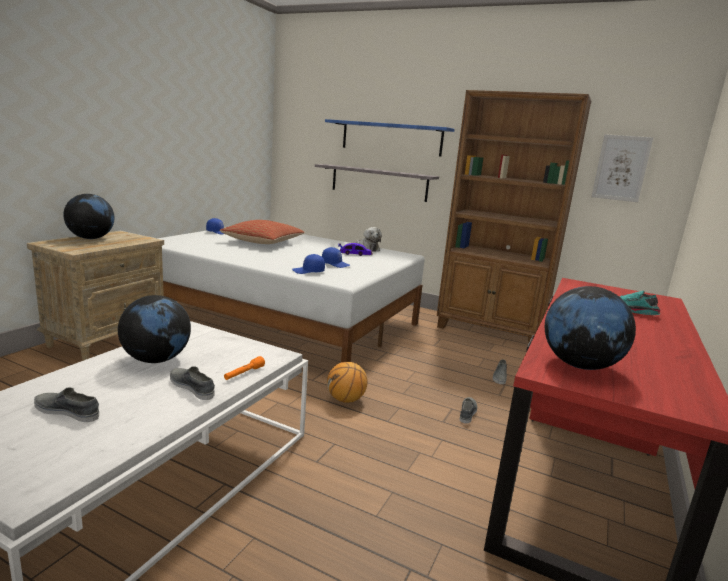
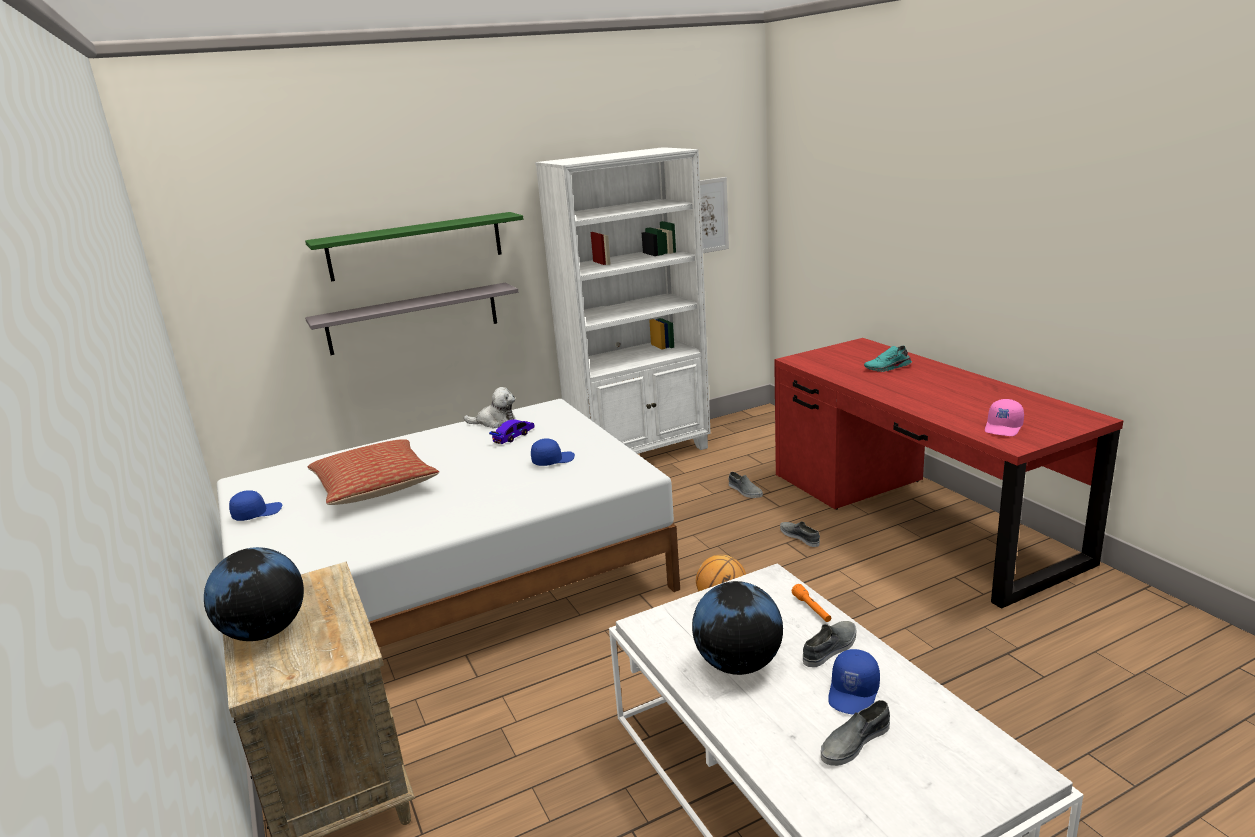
camera: 50 degrees left, 5 degrees up
(192, 387) = (830, 648): grey shoe -> grey shoe turned 150 degrees clockwise
(308, 271) = (571, 485): blue cap -> blue cap (854, 693)
(391, 138) = (416, 246): blue shelf -> green shelf
(490, 332) = (640, 453): brown bookcase -> white bookcase
(579, 365) = (1004, 428): globe -> pink cap

